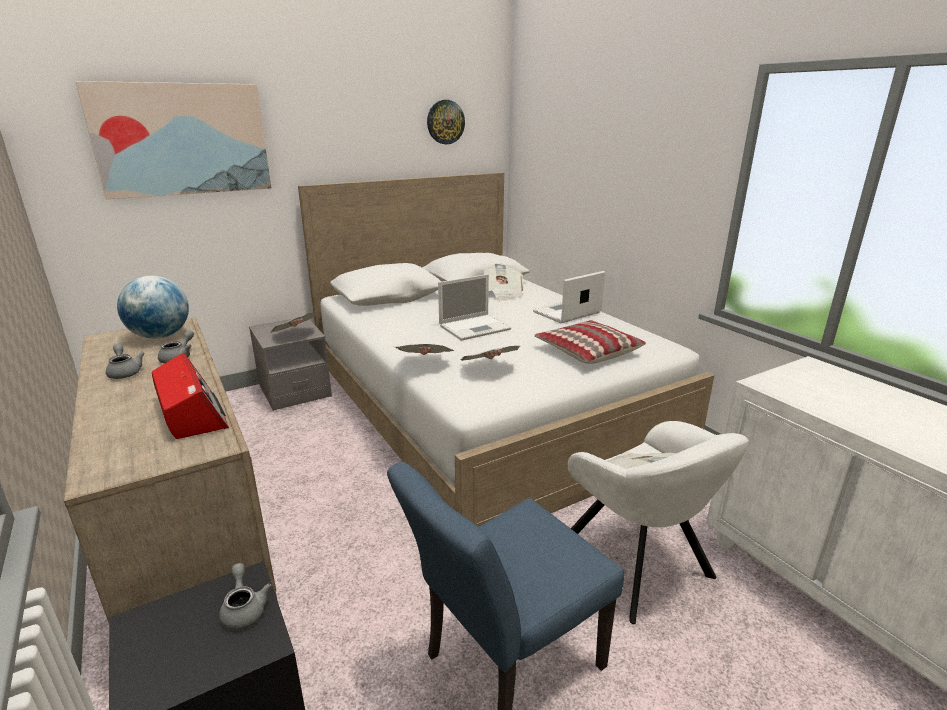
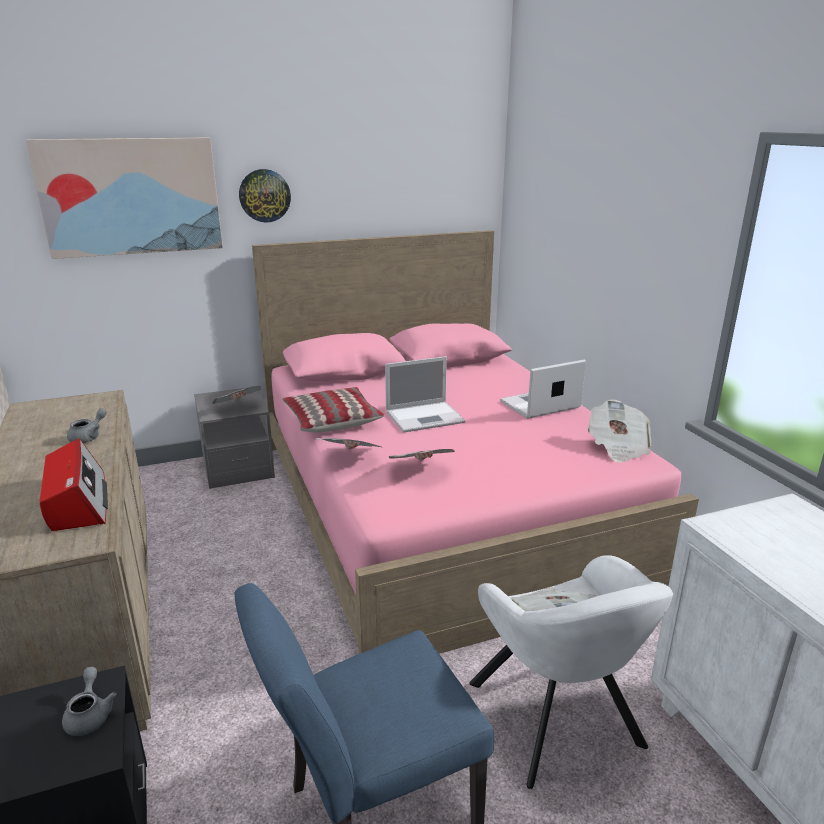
camera: 10 degrees right, 0 degrees up
(125, 372) = (33, 449): grey teapot -> none
(160, 336) = (81, 410): globe -> none
(445, 122) = (424, 173): wall clock -> wall clock (264, 195)
(486, 406) = (441, 504): white bed -> pink bed
(503, 294) = (474, 375): newspaper -> newspaper (617, 447)
(587, 351) = (542, 458): pillow -> pillow (331, 420)

